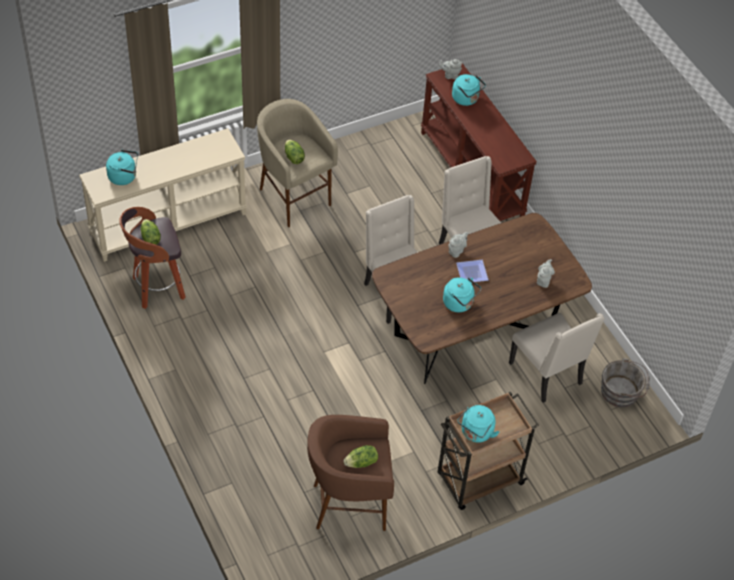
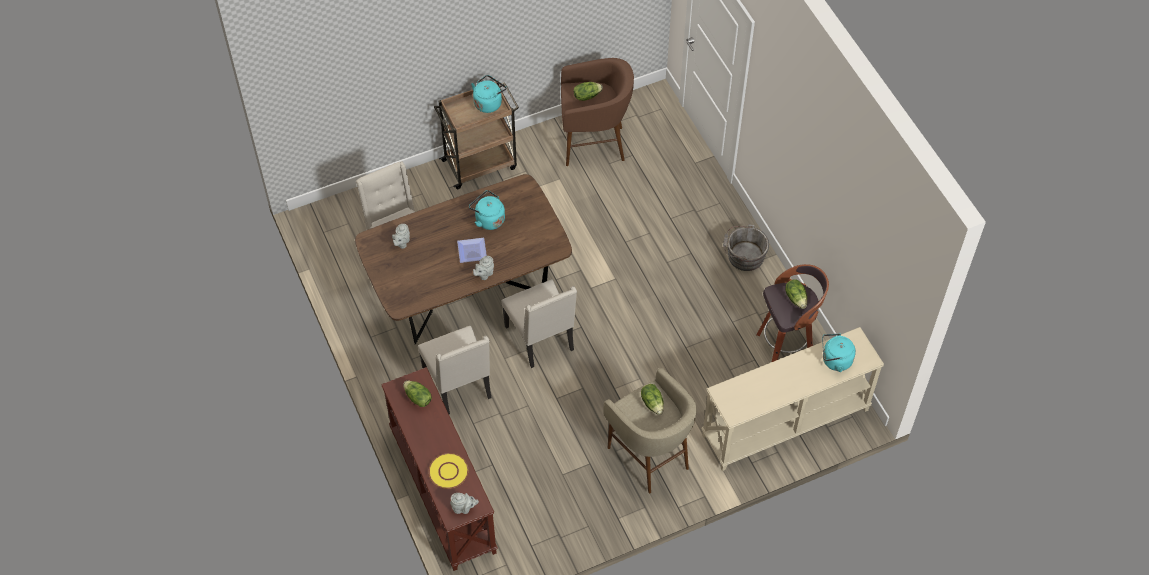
camera: 175 degrees left, 5 degrees up
(466, 99) = (448, 471): turquoise kettle -> yellow plate
(502, 150) = (417, 398): none -> lettuce
(622, 392) = (333, 239): grey bucket -> grey bucket (743, 256)

